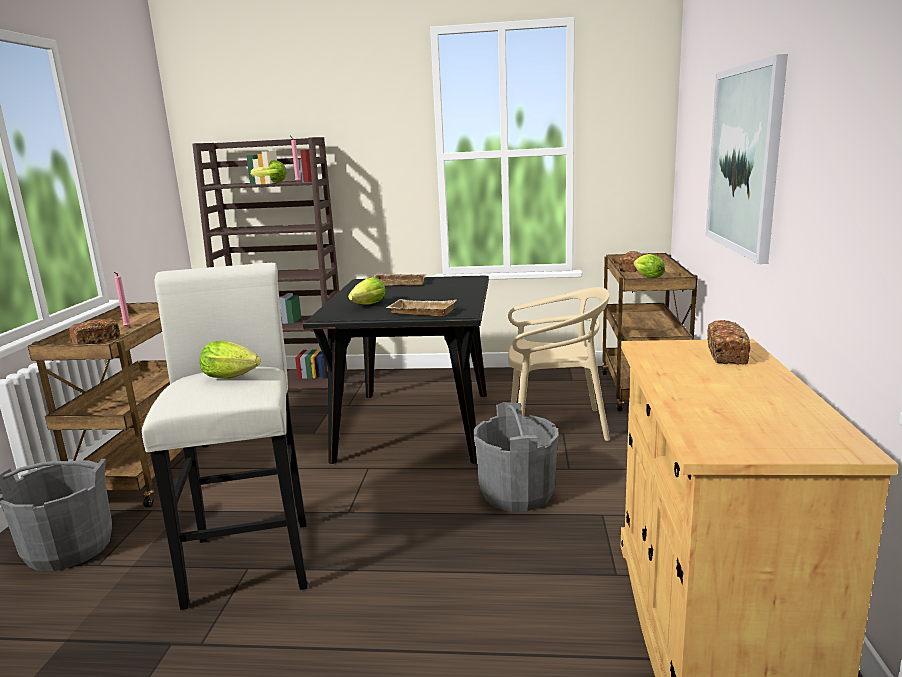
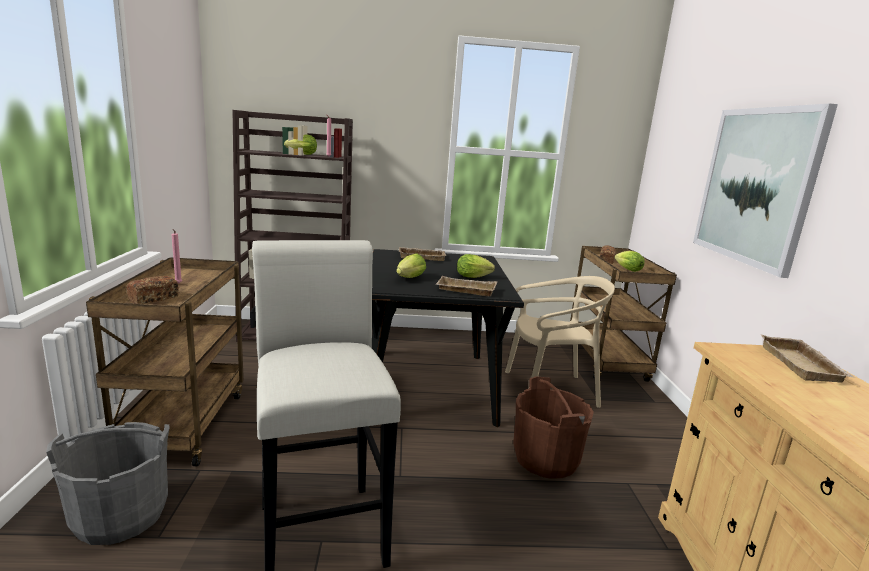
camera: 10 degrees left, 0 degrees up
(233, 377) = (335, 356): lettuce -> lettuce (475, 277)
(517, 493) = (546, 459): grey bucket -> brown bucket
(726, 355) = (803, 365): bread -> beige tray

